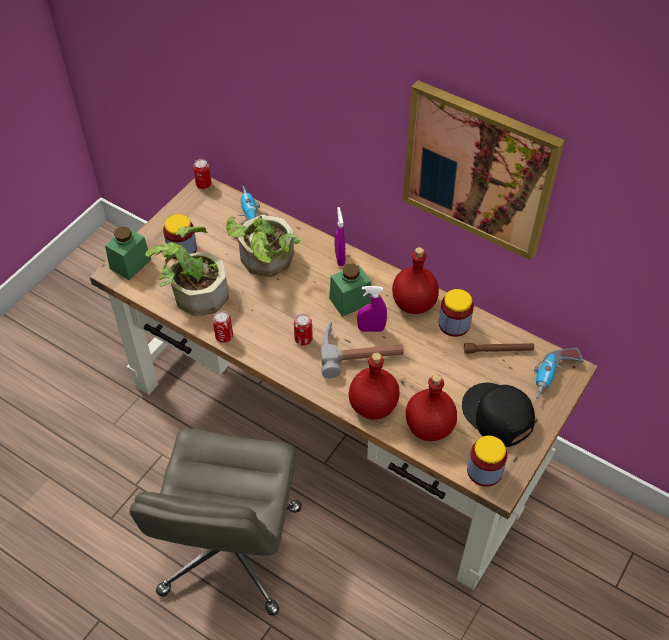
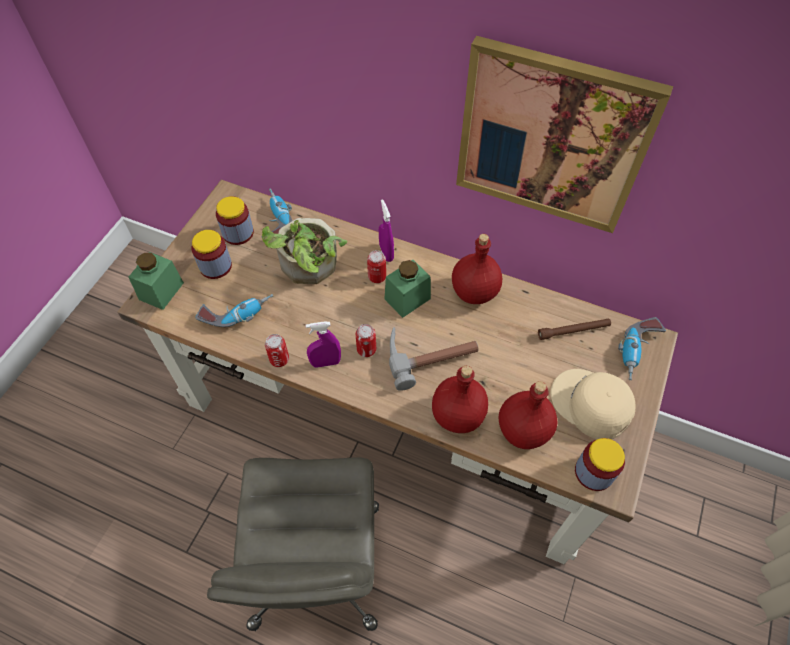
camera: 10 degrees left, 5 degrees up
(194, 292) = (237, 313): potted plant -> power drill
(203, 184) = (226, 192): can -> can (377, 277)
(371, 329) = (436, 327): purple spray bottle -> purple spray bottle (325, 362)
(454, 324) = (521, 308): jar -> jar (238, 233)
(496, 415) = (590, 405): black cap -> beige cap

